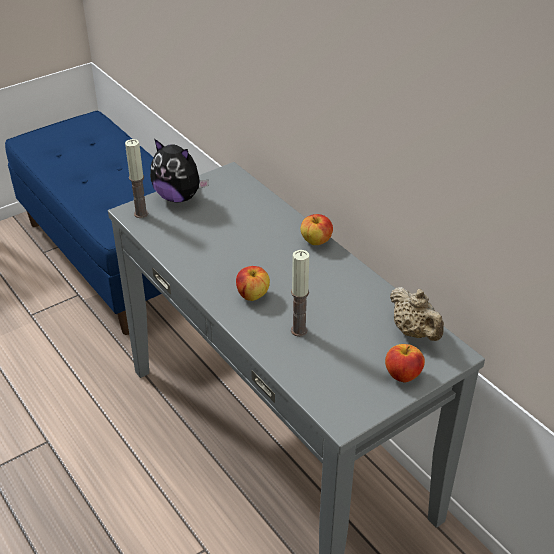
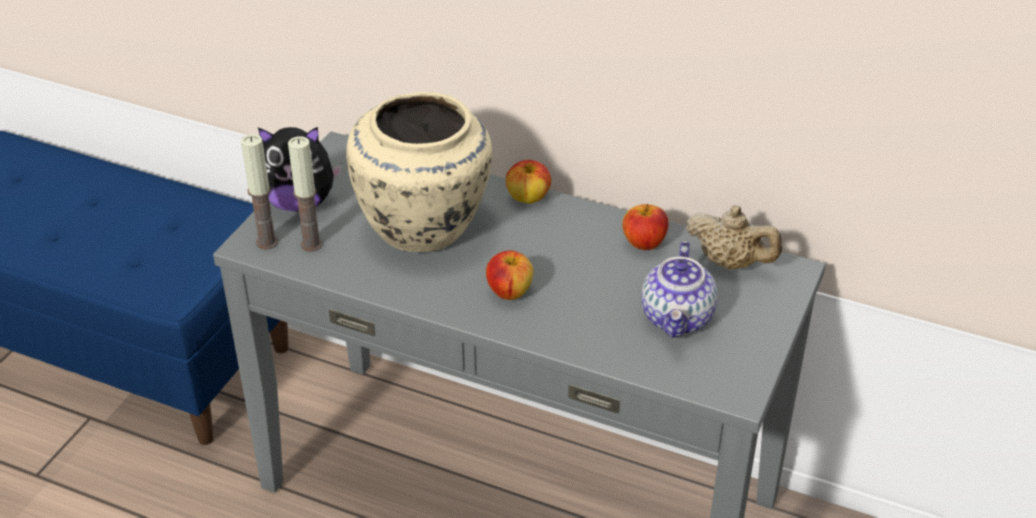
camera: 30 degrees left, 0 degrees up
(236, 238) = (425, 229): none -> beige vase
(299, 330) = (602, 312): candle -> candle (311, 244)
(345, 354) = (678, 318): none -> teapot
(402, 375) = (758, 316): apple -> apple (644, 243)

